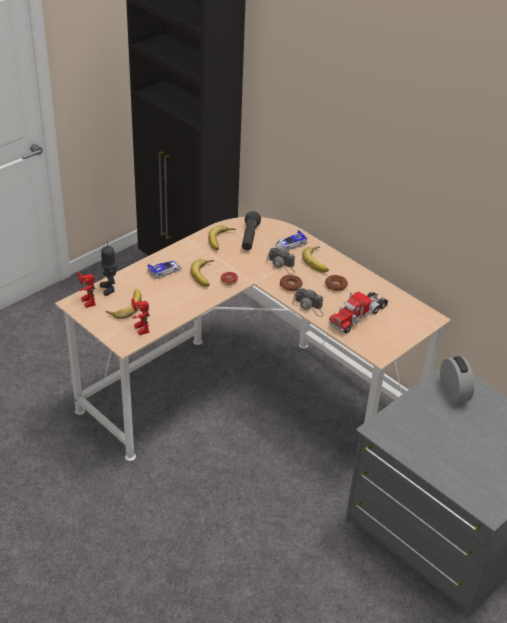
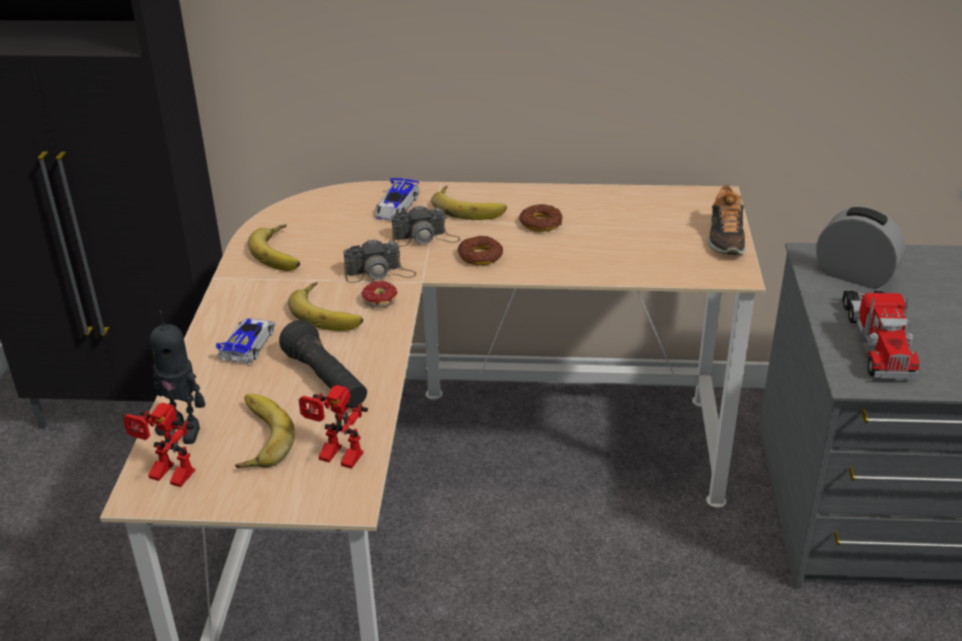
camera: 40 degrees left, 5 degrees down
(249, 238) = (321, 228): black flashlight -> black flashlight (326, 380)
(309, 307) = (549, 269): camera -> camera (379, 273)
(358, 316) = (630, 243): toy truck -> toy truck (875, 340)
(402, 338) = (725, 237): none -> shoe

